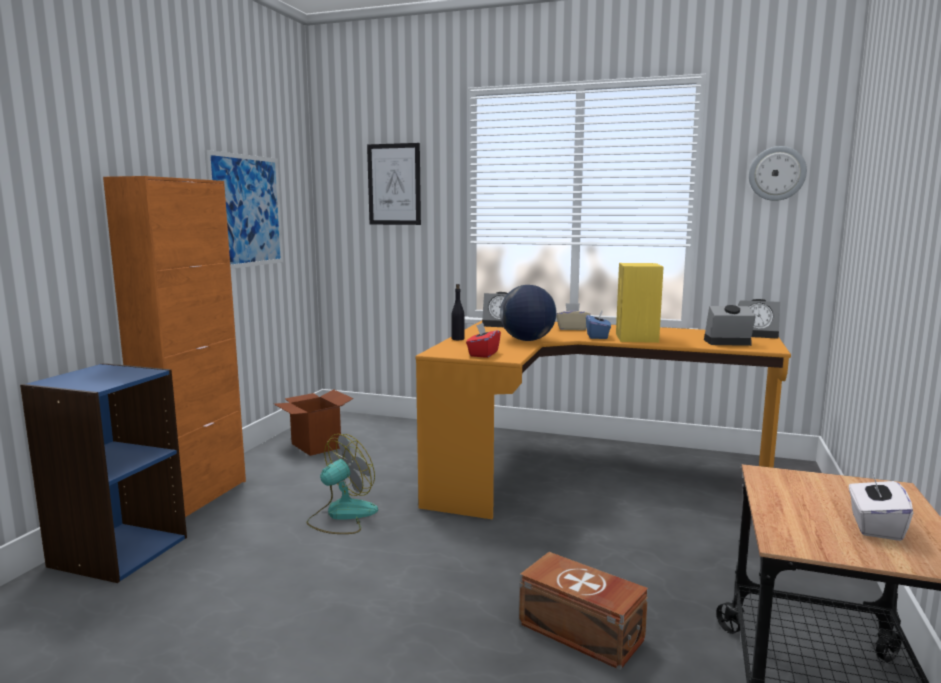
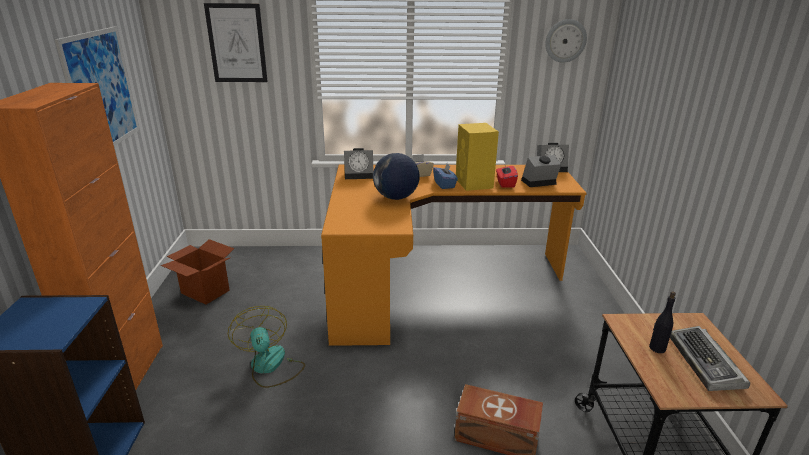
camera: 20 degrees left, 15 degrees up
(342, 515) = (270, 366): fan -> fan turned 45 degrees counterclockwise
(457, 339) = (339, 203): black bottle -> black bottle (657, 348)
(483, 354) = (375, 224): red tissue box -> red tissue box (505, 183)
(874, 526) = (705, 363): white tissue box -> keyboard

